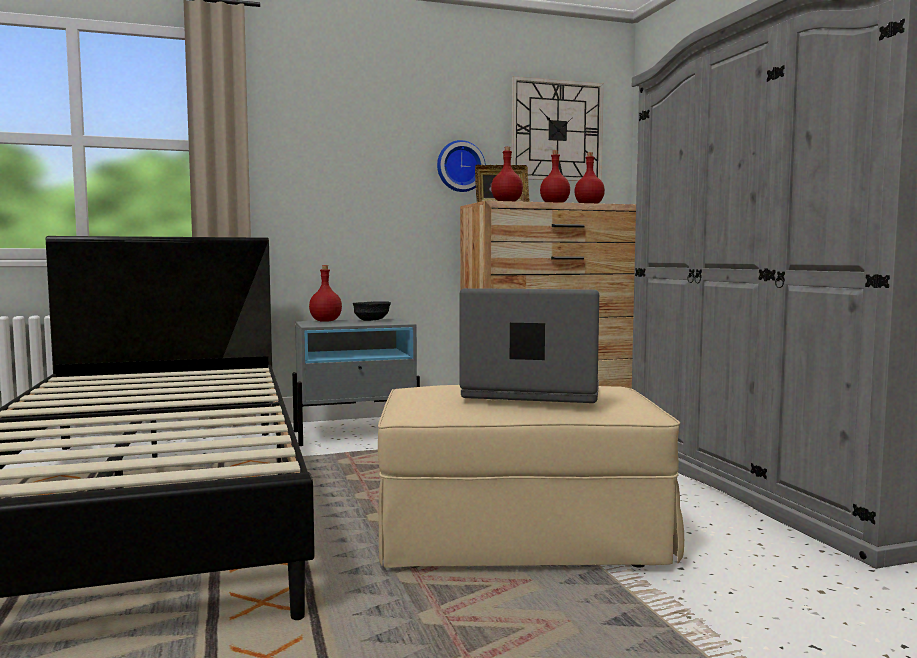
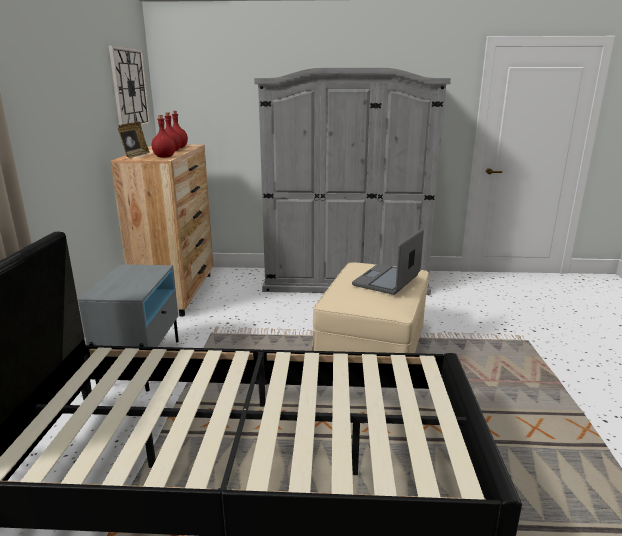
camera: 70 degrees left, 15 degrees up
(326, 321) = (105, 288): red bottle -> none
(372, 320) = (125, 274): black bowl -> none
(460, 166) = (99, 126): wall clock -> none

